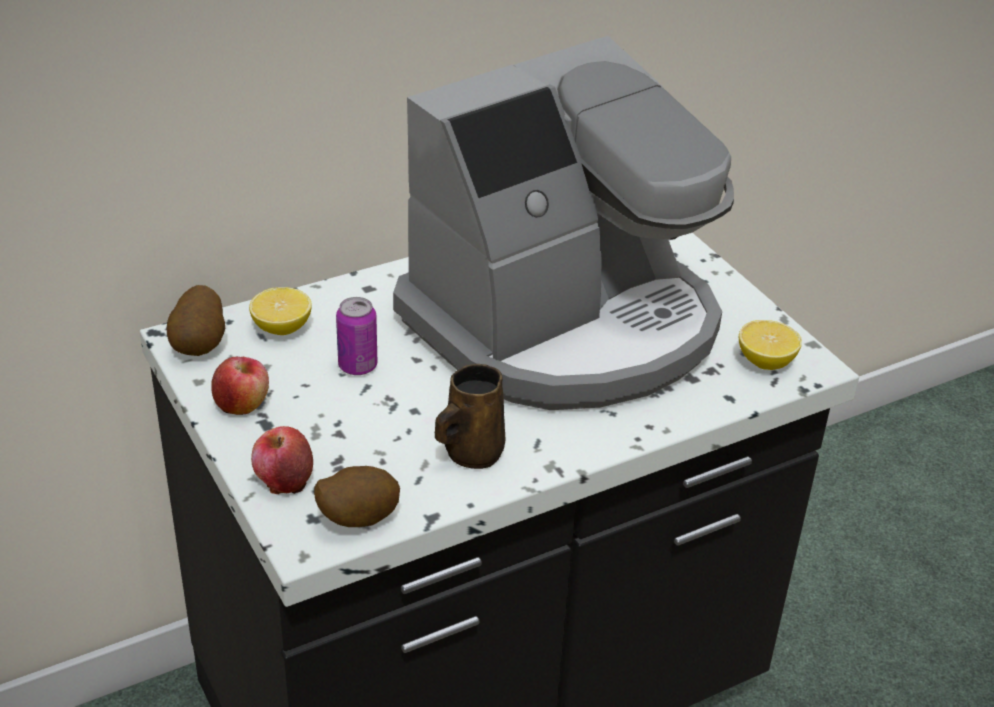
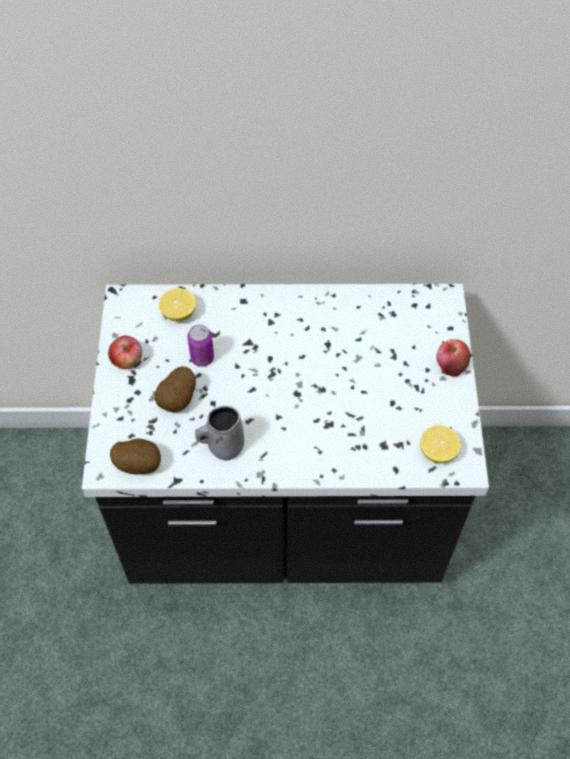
camera: 30 degrees right, 20 degrees up
(200, 346) = (129, 309): potato -> potato (178, 400)
(283, 479) = (118, 422): apple -> apple (450, 365)
(471, 453) = (223, 446): brown mug -> grey mug
(565, 325) = (337, 374): coffee machine -> none

